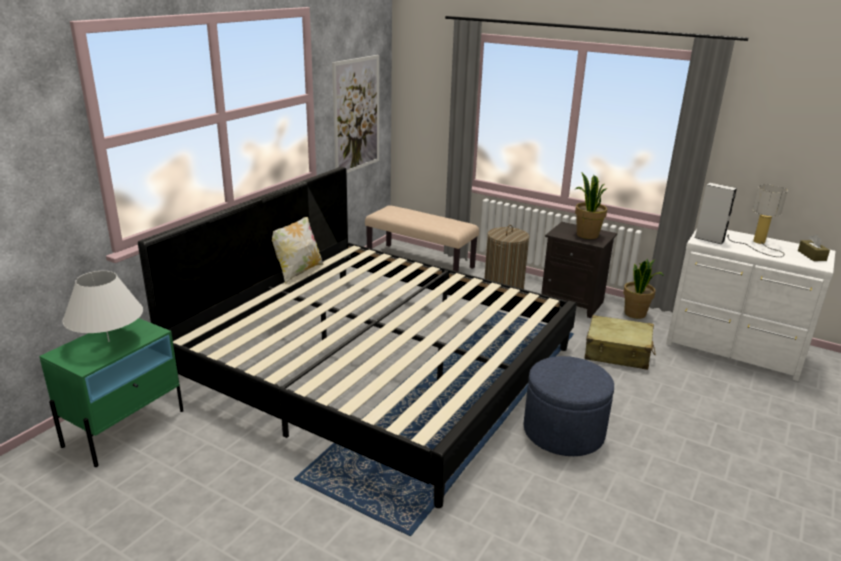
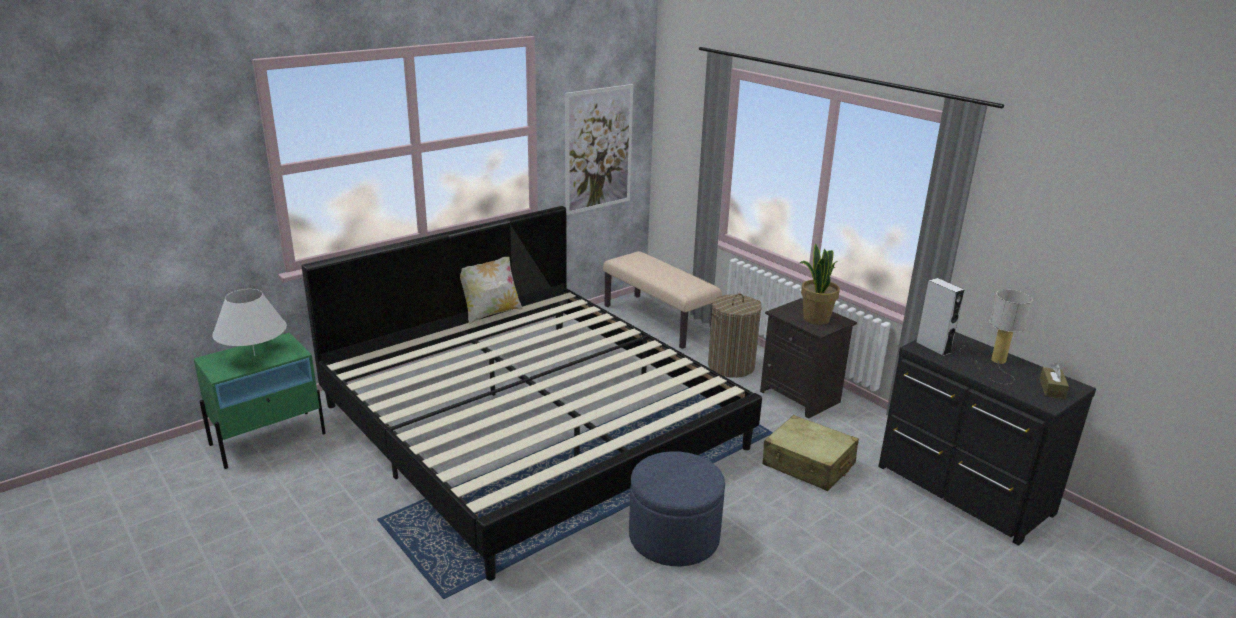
camera: 20 degrees right, 0 degrees up
(635, 314) = (869, 424): potted plant -> none
(734, 350) = (963, 491): white dresser -> black dresser

